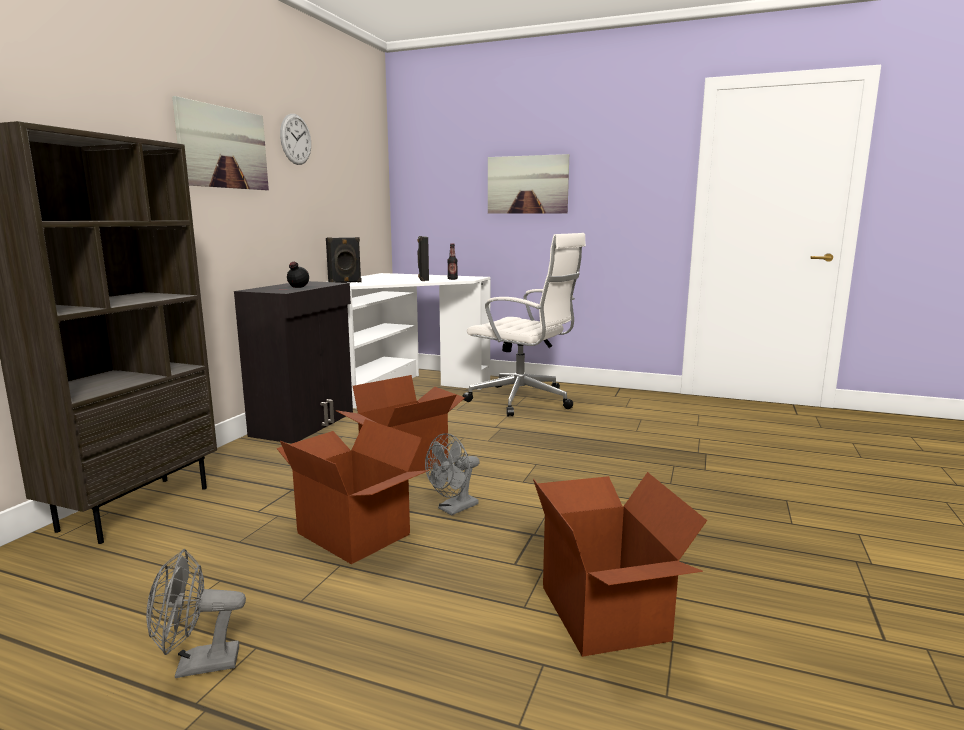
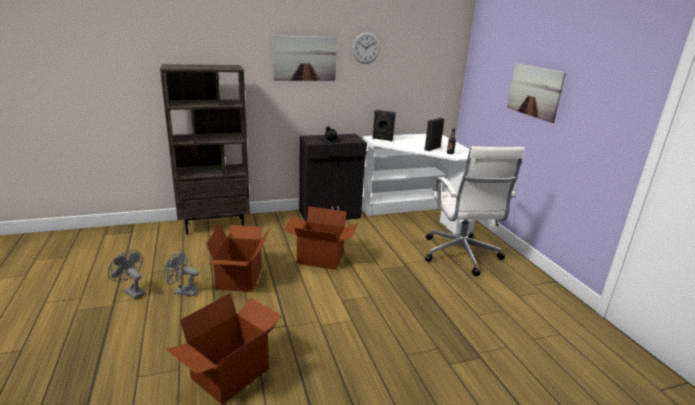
camera: 50 degrees right, 10 degrees up
(454, 509) = (288, 293): grey fan -> grey fan (182, 291)

